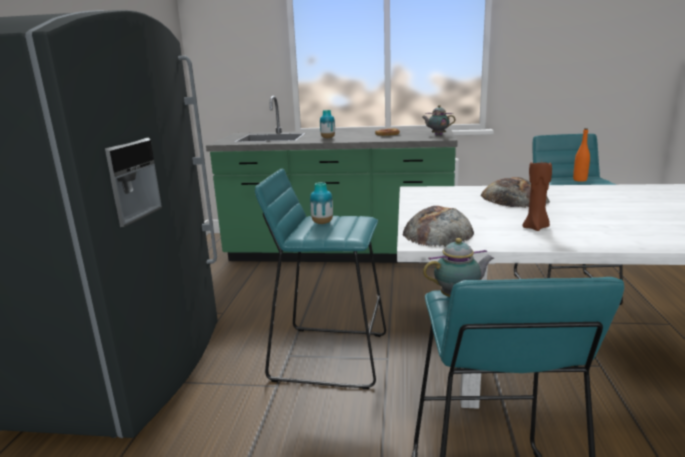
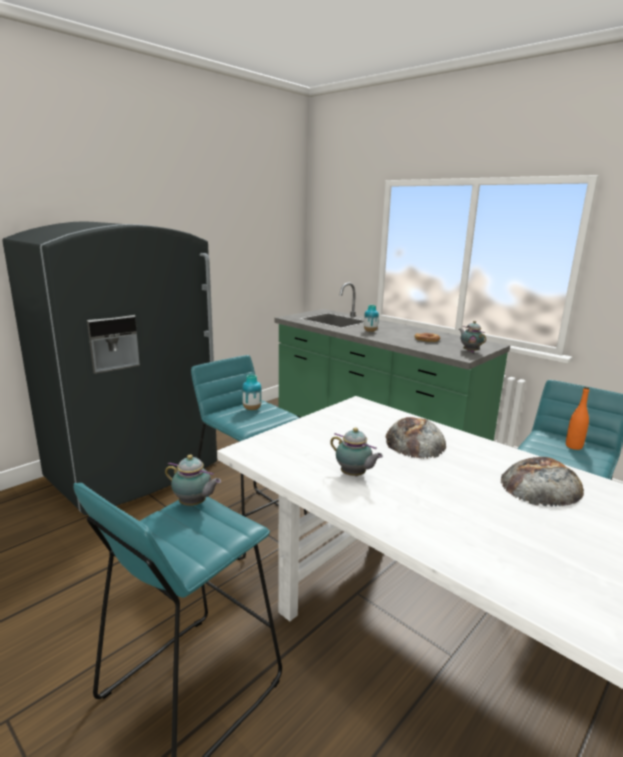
camera: 35 degrees right, 0 degrees up
(438, 232) = (276, 447): bread -> bread (541, 485)
(536, 228) = (354, 475): brown candle -> teapot

